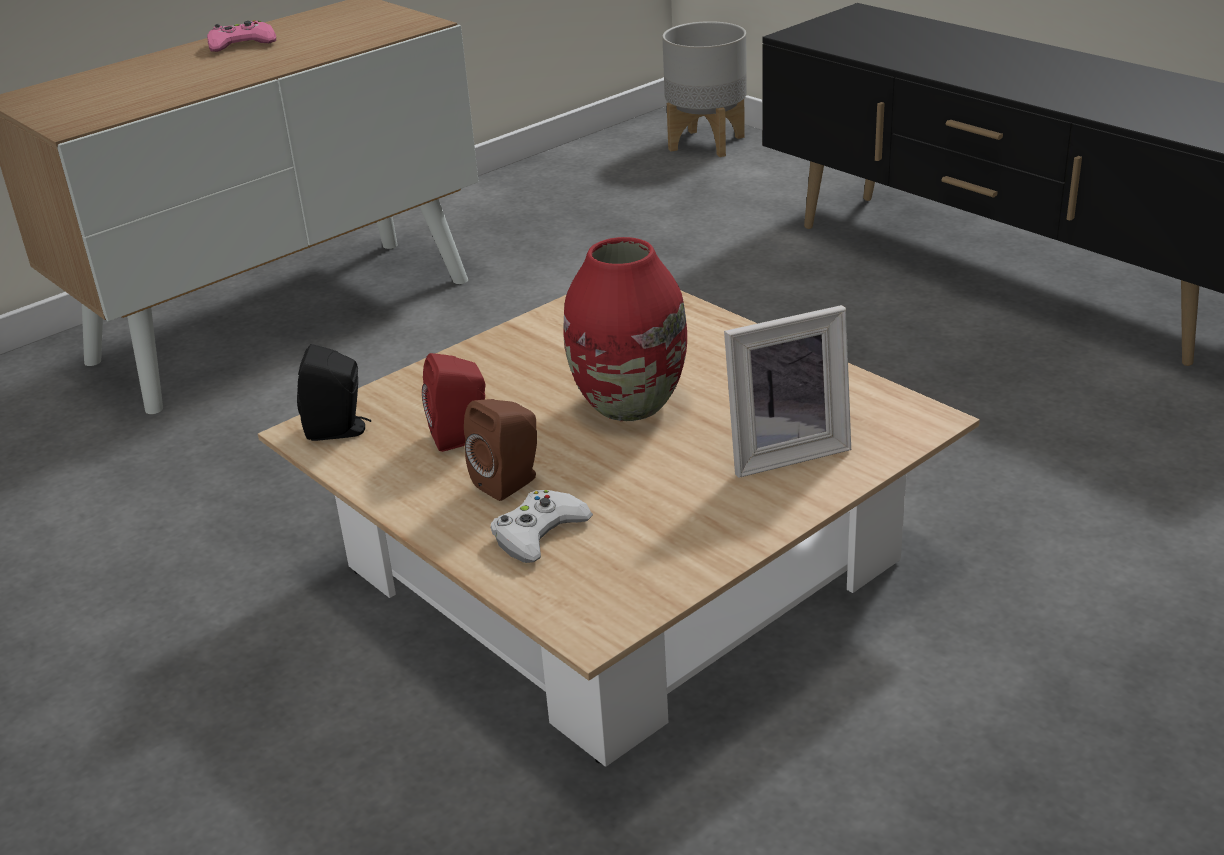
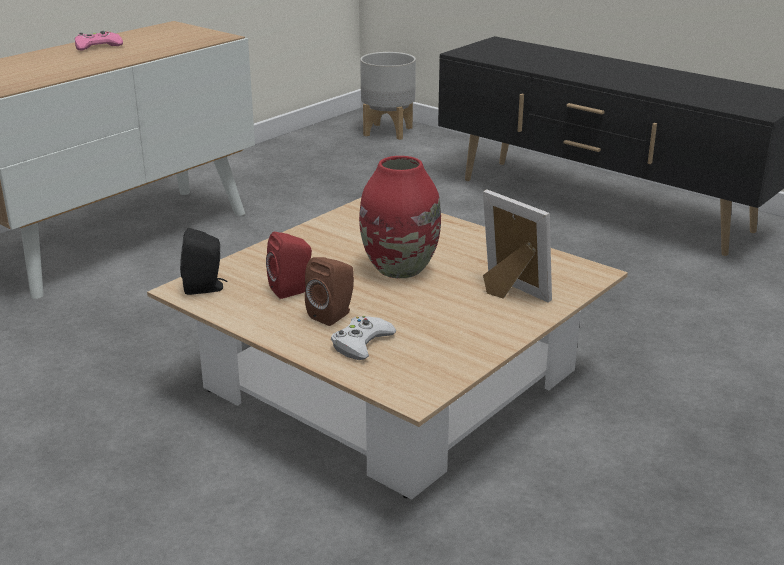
camera: 10 degrees left, 5 degrees down
(783, 451) = (509, 292): picture frame -> picture frame turned 105 degrees counterclockwise

